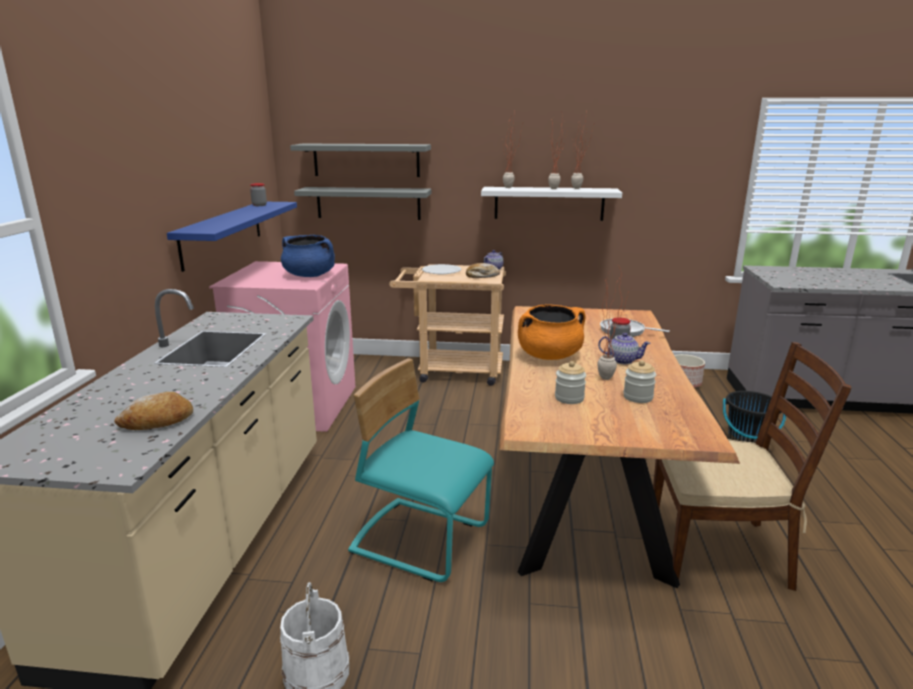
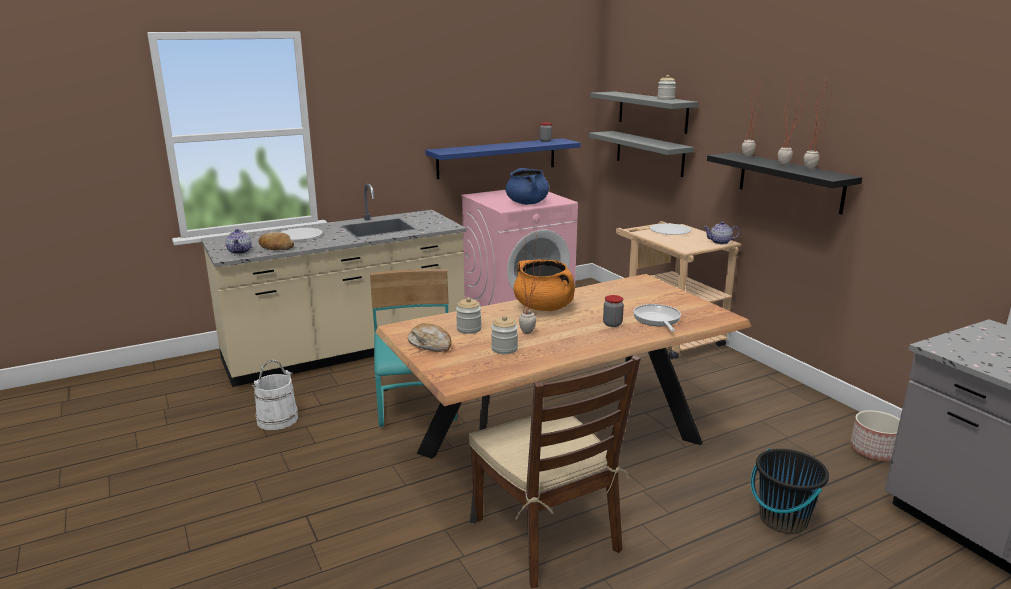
camera: 55 degrees right, 0 degrees up
(138, 395) = (300, 235): none -> white plate
(397, 144) = (665, 99): none -> jar
(482, 276) = (688, 244): bread -> bread (430, 344)
(549, 203) = (790, 182): white shelf -> black shelf
(622, 360) = (578, 331): teapot -> teapot (240, 251)

